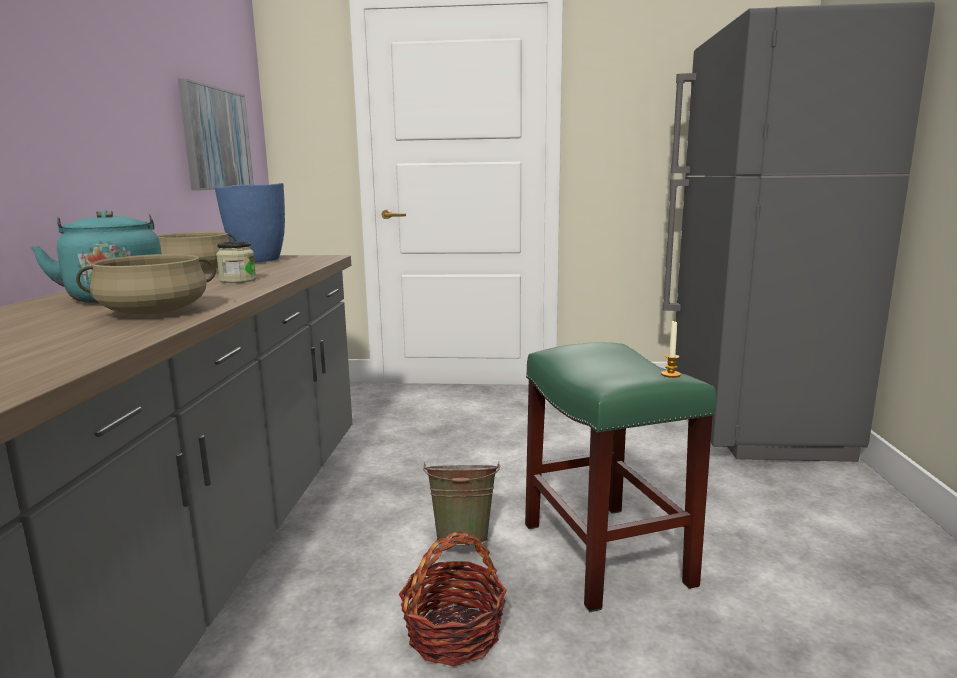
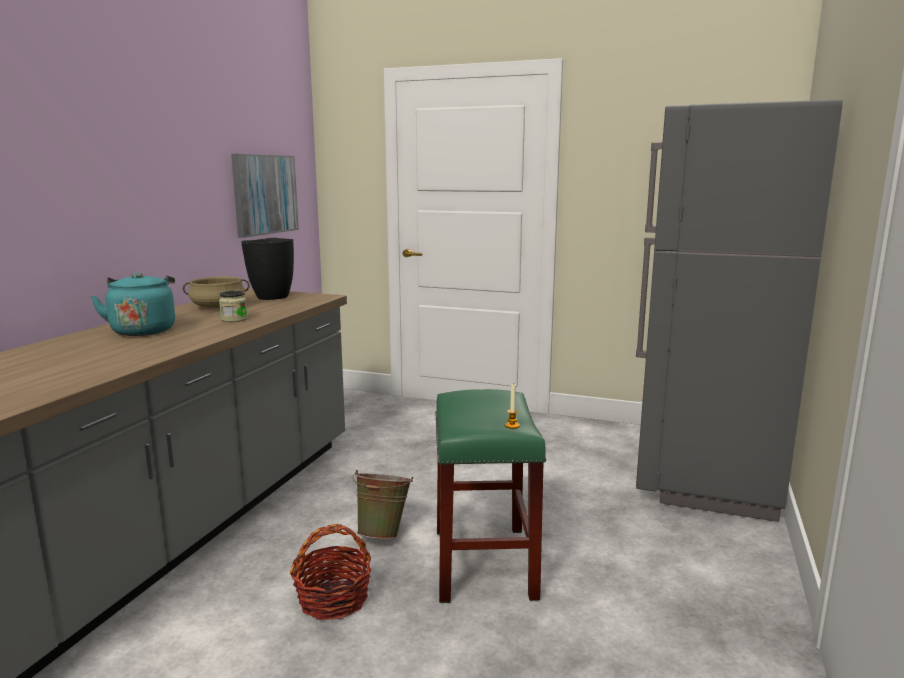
camera: 15 degrees right, 0 degrees up
(154, 313) = (151, 347): beige cooking pot -> none
(257, 260) = (271, 297): blue vase -> black vase

